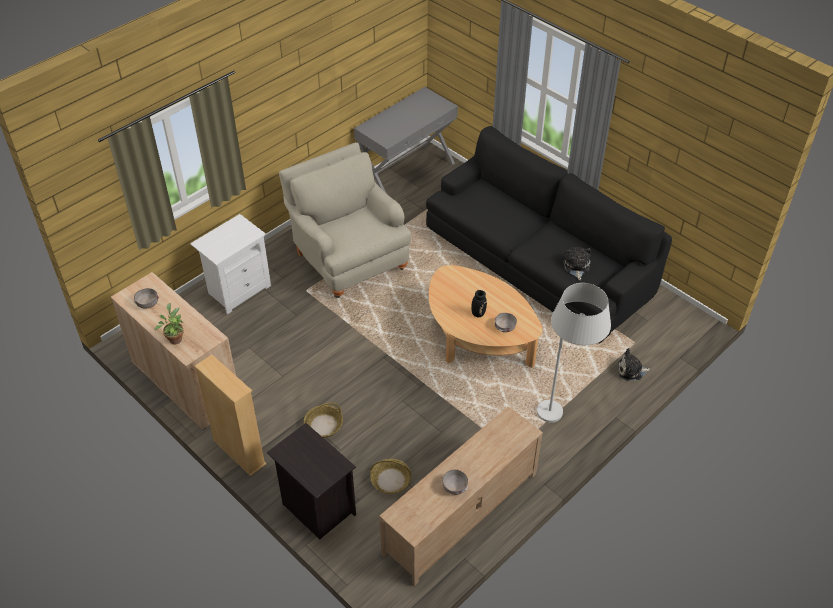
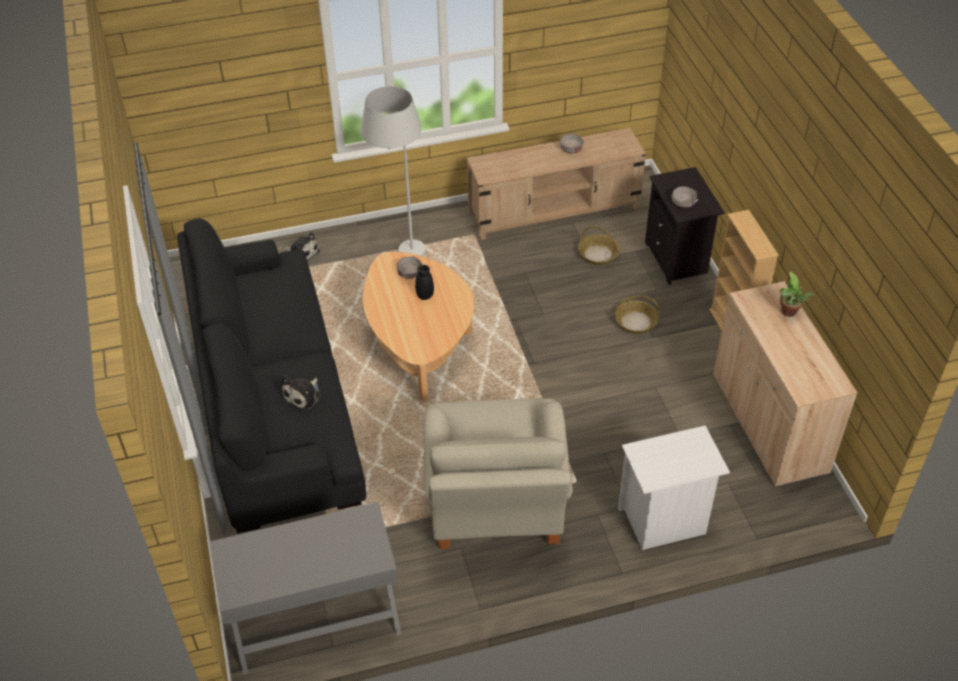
camera: 150 degrees left, 0 degrees up
(147, 303) = (812, 366): grey bowl -> grey bowl (683, 203)
(576, 266) = (281, 291): plush toy -> plush toy (303, 395)

